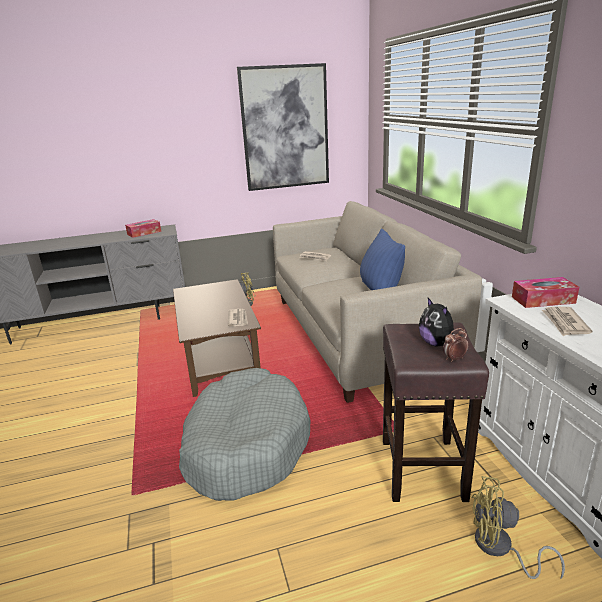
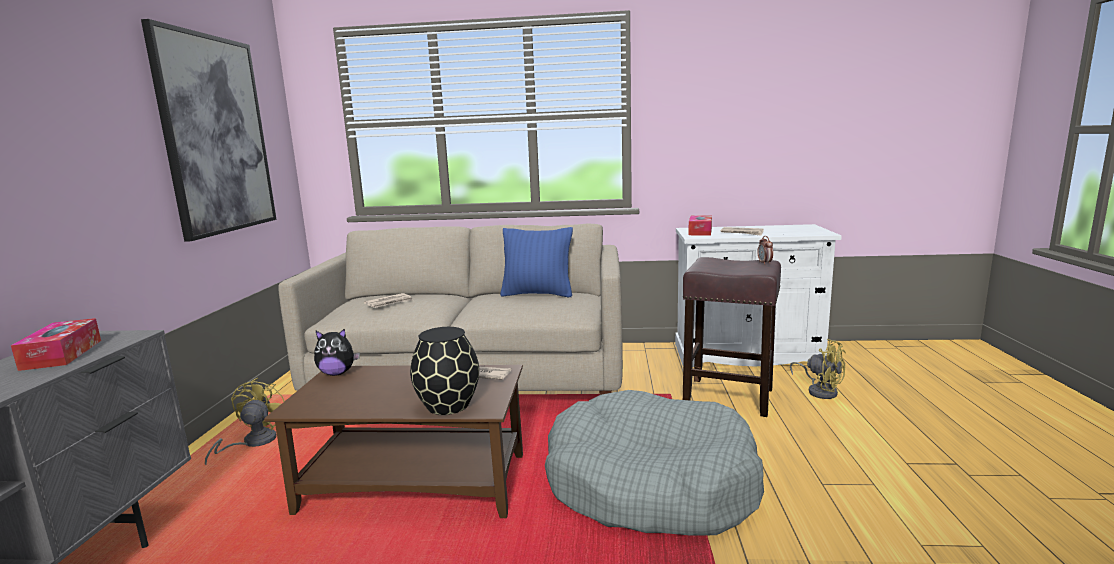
camera: 70 degrees left, 10 degrees down
(192, 322) = (447, 406): none -> black vase
(436, 343) = (732, 266): plush toy -> plush toy (337, 373)
(499, 548) = (820, 391): yellow fan -> yellow fan turned 75 degrees counterclockwise

